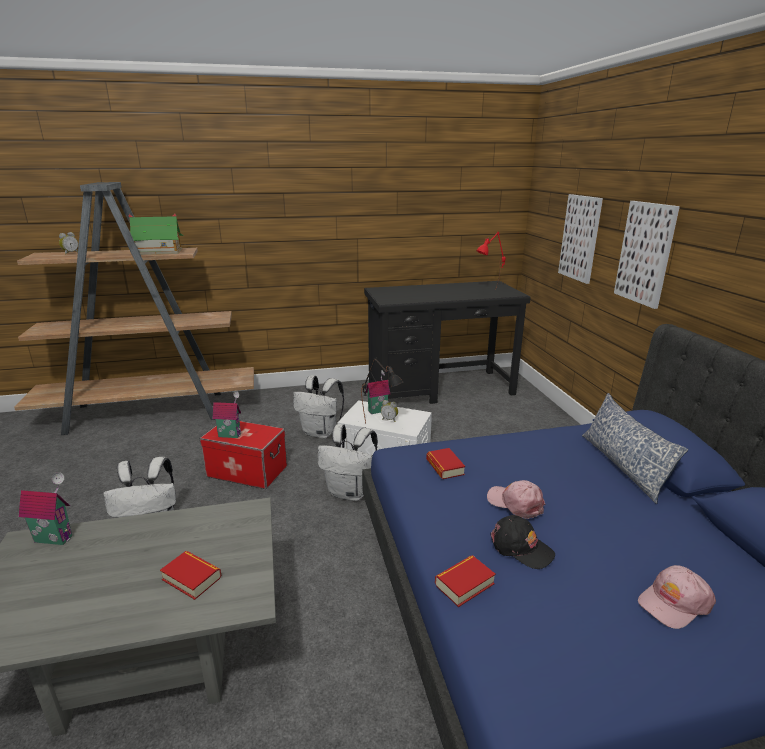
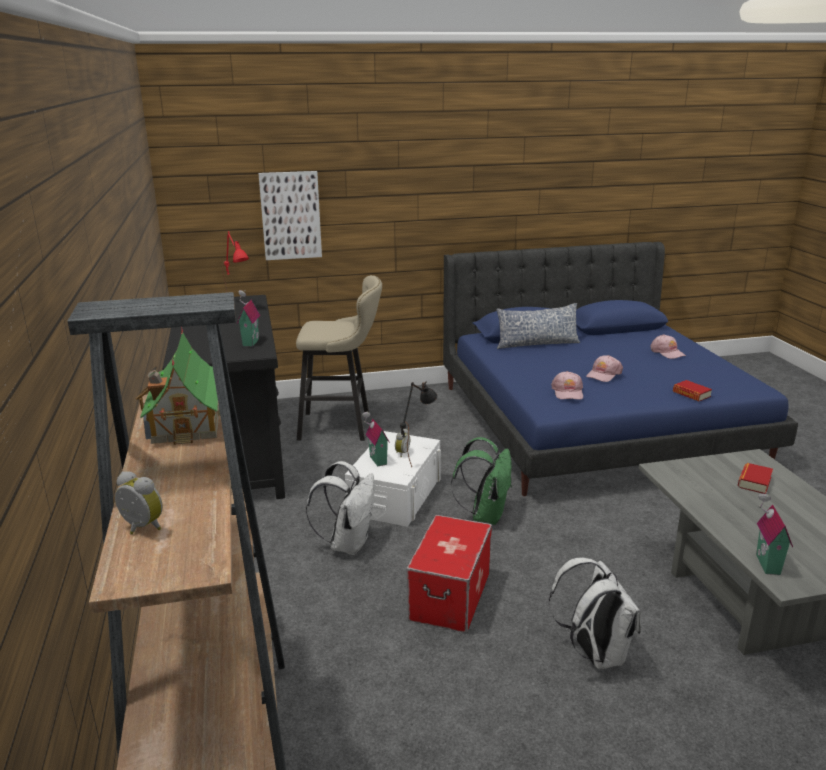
camera: 90 degrees left, 0 degrees up
(230, 434) = (456, 554): toy house -> toy house (249, 342)
(350, 492) = (485, 515): white backpack -> green backpack
(445, 467) = (568, 392): book -> pink cap
(503, 424) = (344, 426): none -> beige stool
(521, 547) = (647, 379): black cap -> none
(645, 253) = (391, 210): picture -> none

